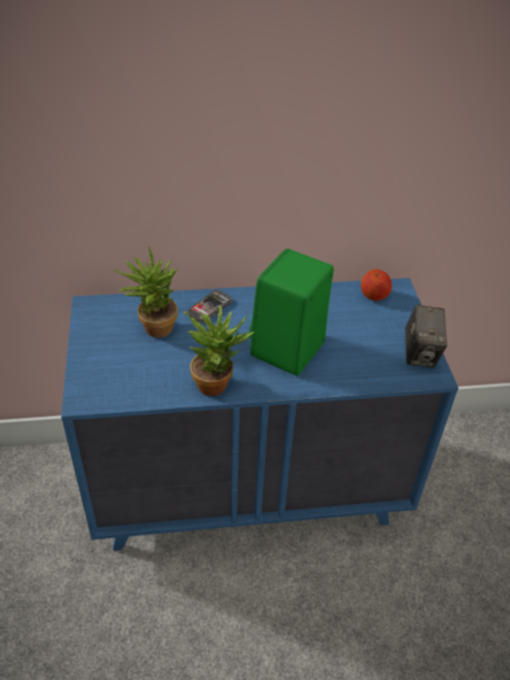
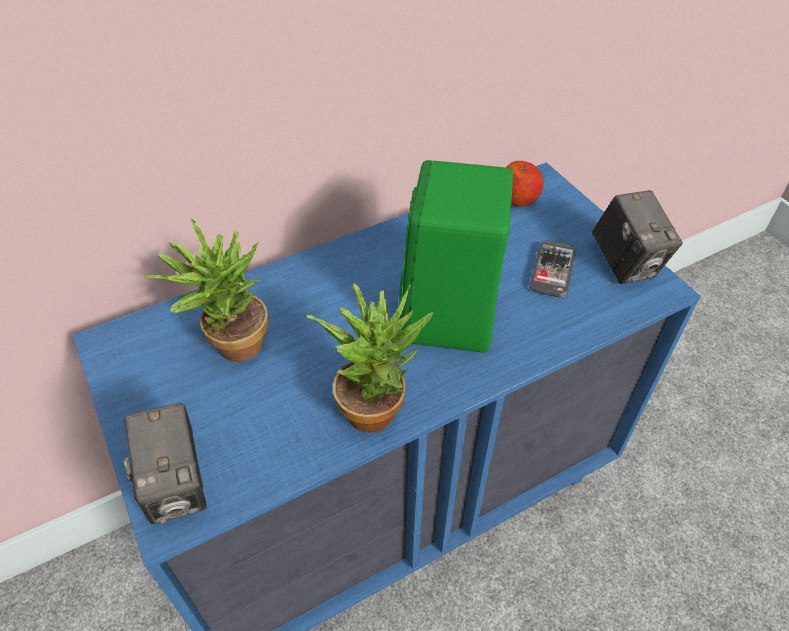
camera: 20 degrees left, 5 degrees up
(93, 387) = (178, 486): none -> camera
(209, 307) = (302, 285): phone -> phone (552, 270)

